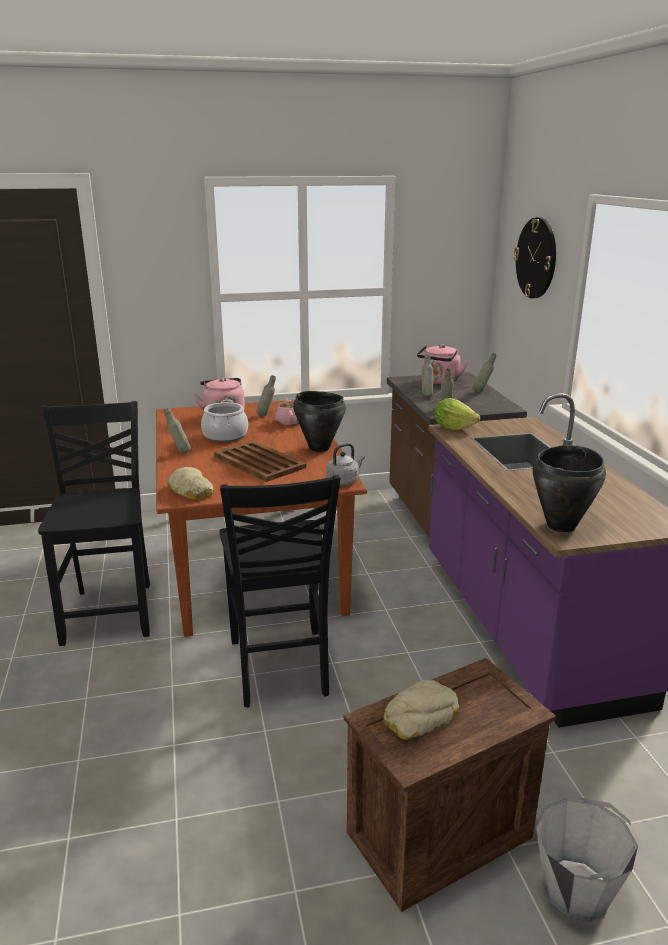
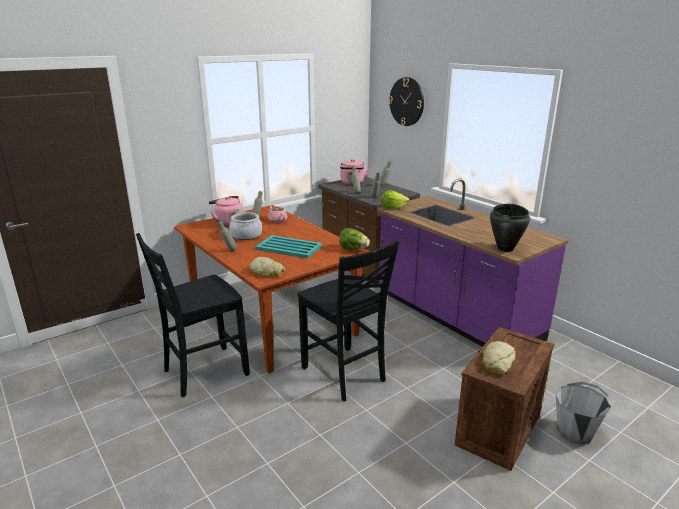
camera: 25 degrees left, 0 degrees up
(111, 612) = (203, 372): black chair -> black chair turned 90 degrees counterclockwise
(259, 462) = (289, 247): brown tray -> turquoise tray
(319, 448) = (316, 233): black cooking pot -> none
(344, 481) = (353, 249): grey kettle -> lettuce

